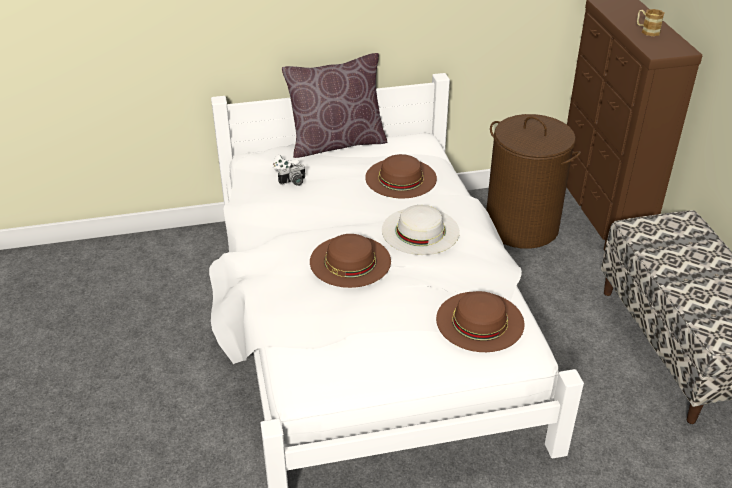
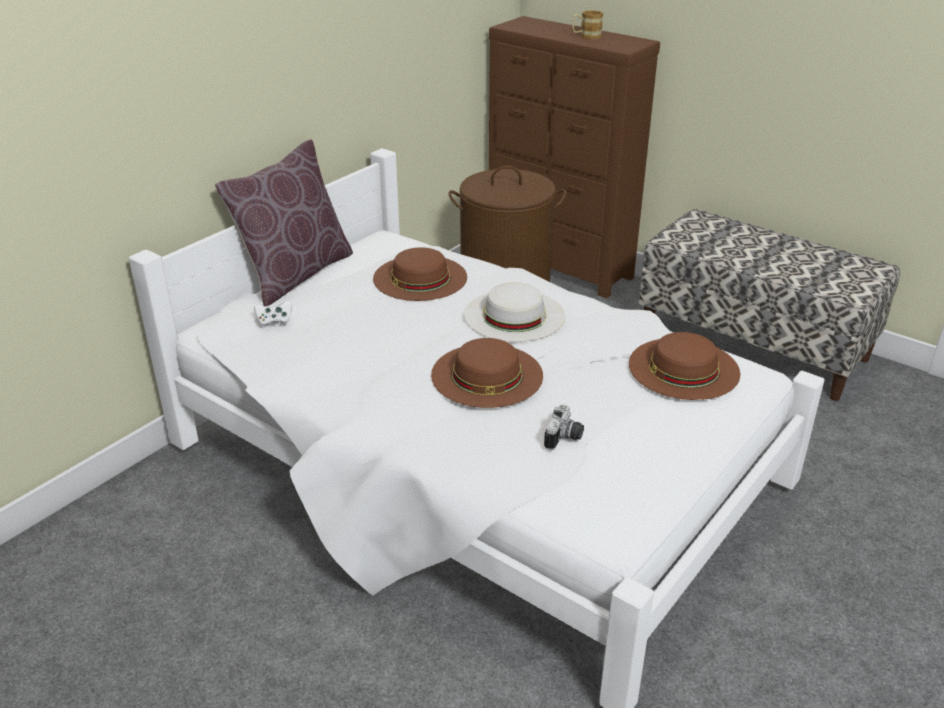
camera: 40 degrees left, 5 degrees down
(294, 183) = (307, 329): camera -> camera (565, 438)

